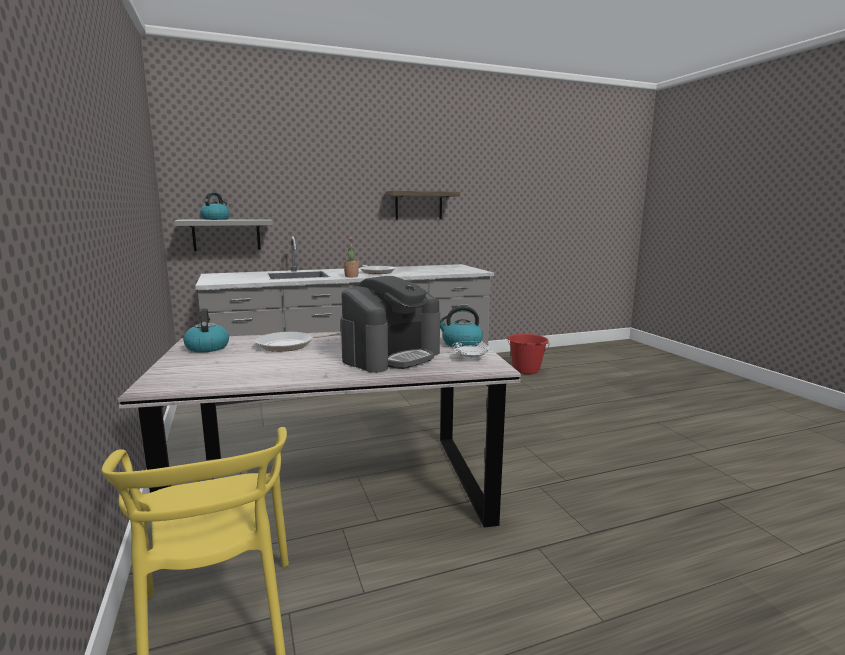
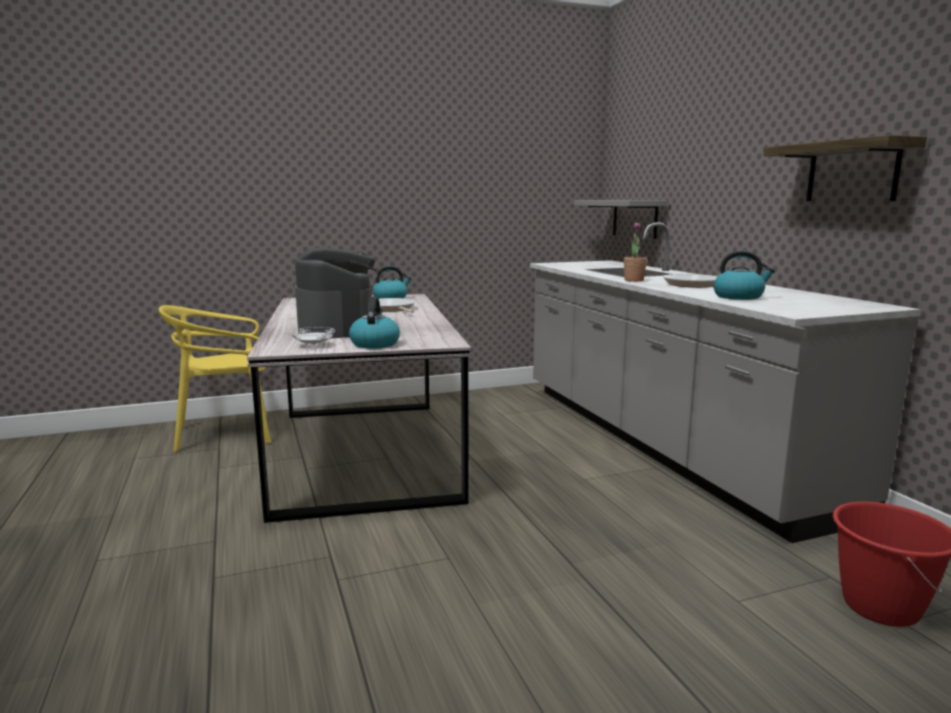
camera: 90 degrees right, 0 degrees up
(216, 219) = (617, 199): kettle -> kettle (739, 297)
(391, 356) = (338, 328): coffee machine -> coffee machine turned 150 degrees counterclockwise

